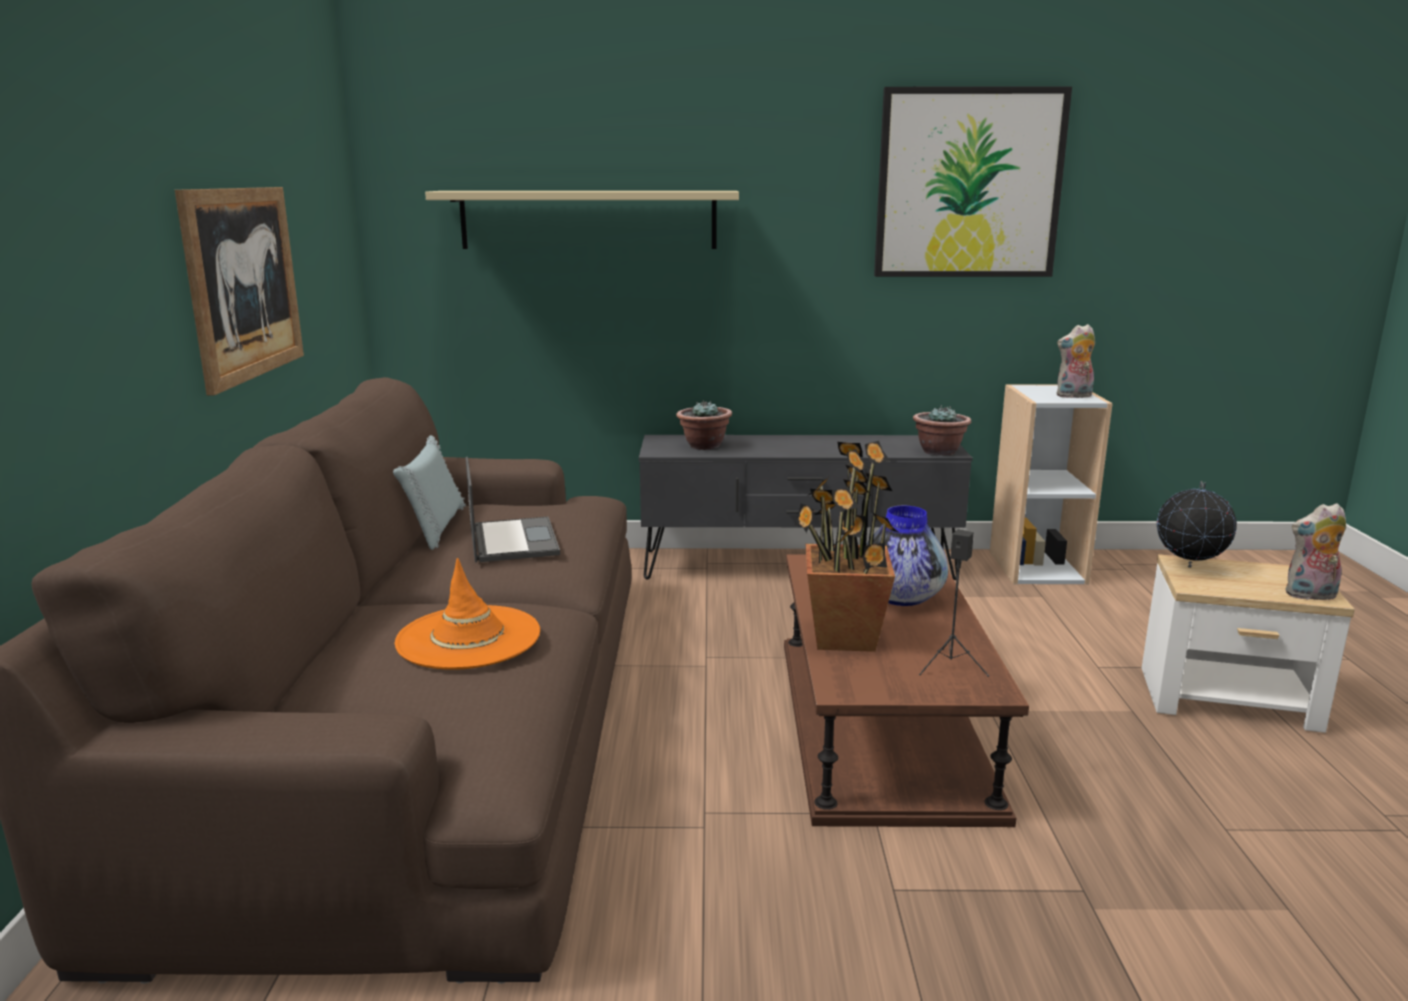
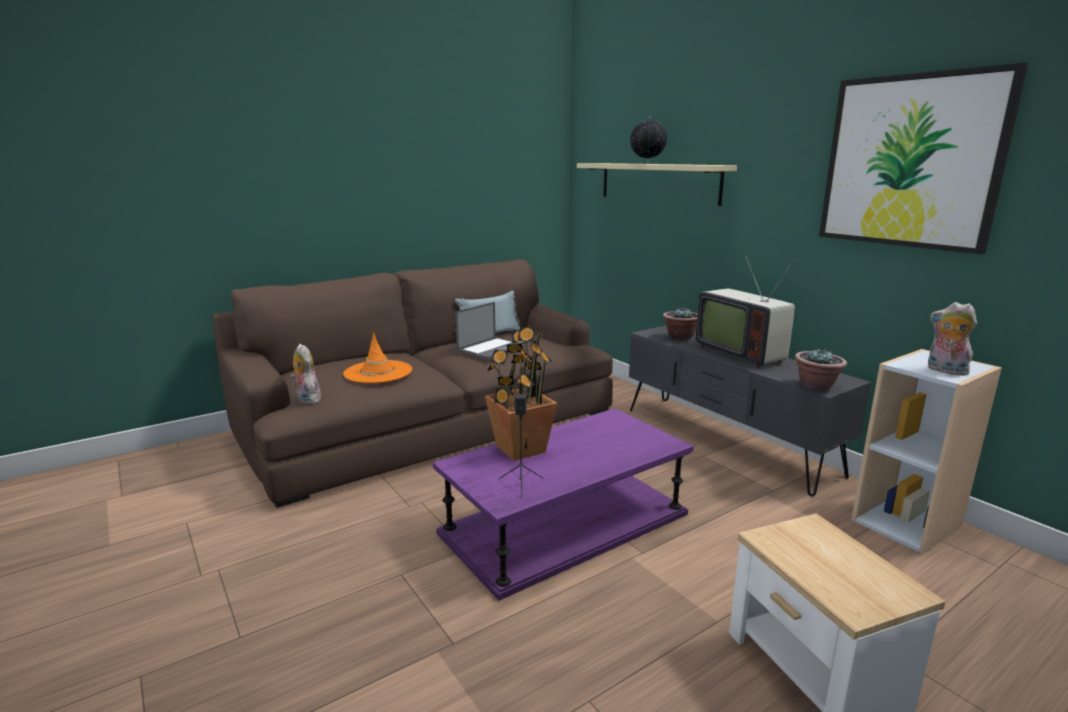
camera: 55 degrees right, 0 degrees up
(243, 283) = (438, 203): picture -> none
(803, 443) = (741, 353): none -> television
(879, 721) = (566, 523): brown coffee table -> purple coffee table
(901, 598) = (599, 451): vase -> none
(1189, 567) = (807, 530): globe -> globe (647, 163)
(1310, 595) = (845, 601): plush toy -> plush toy (306, 399)

